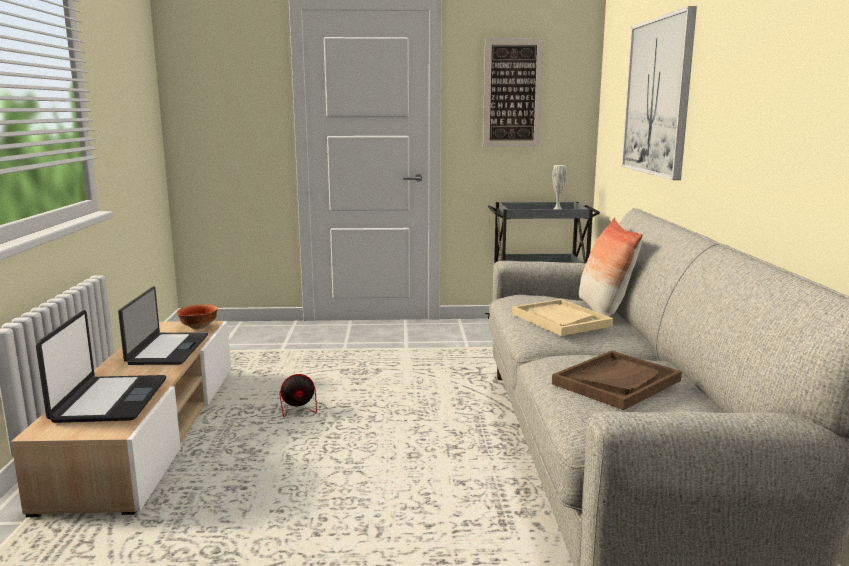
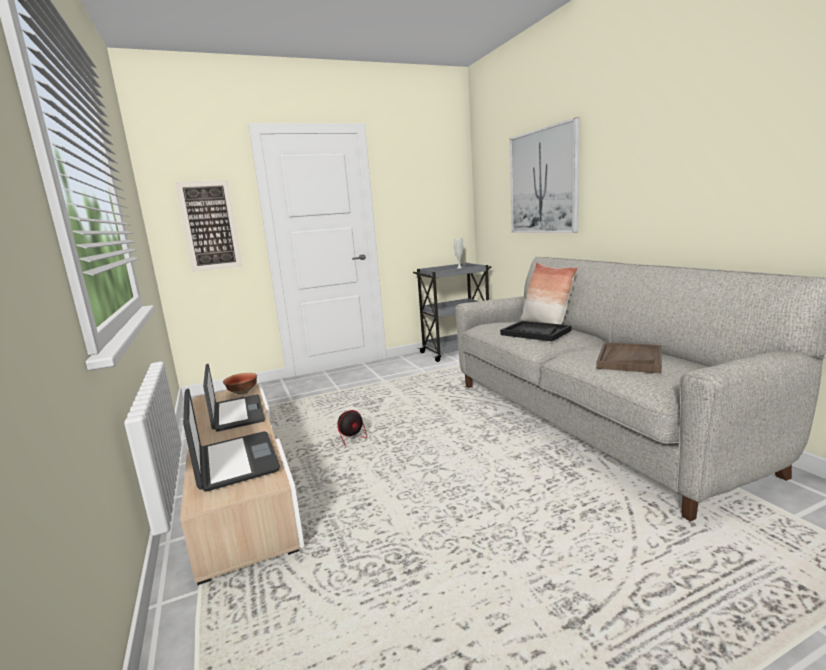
camera: 20 degrees left, 0 degrees up
(512, 93) = (419, 191): picture -> picture (210, 226)
(560, 319) = (535, 333): beige tray -> black tray

